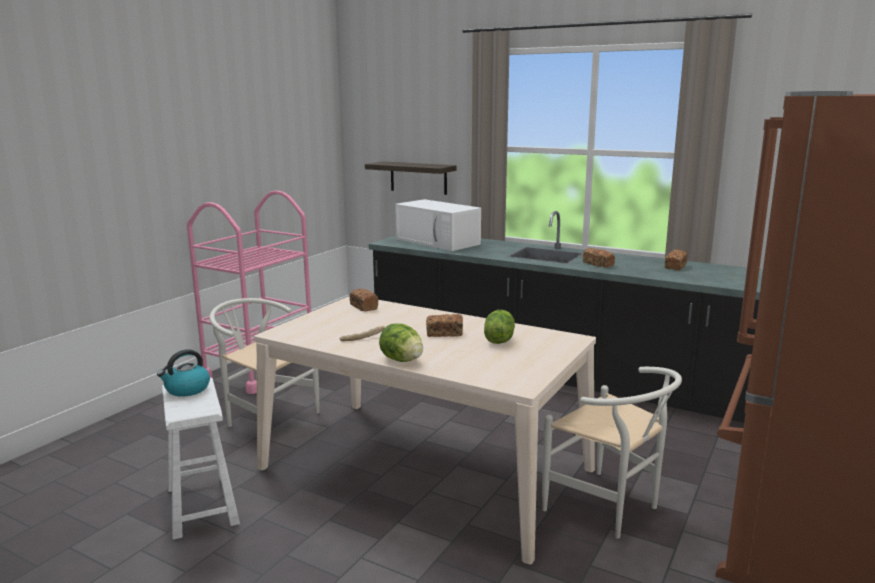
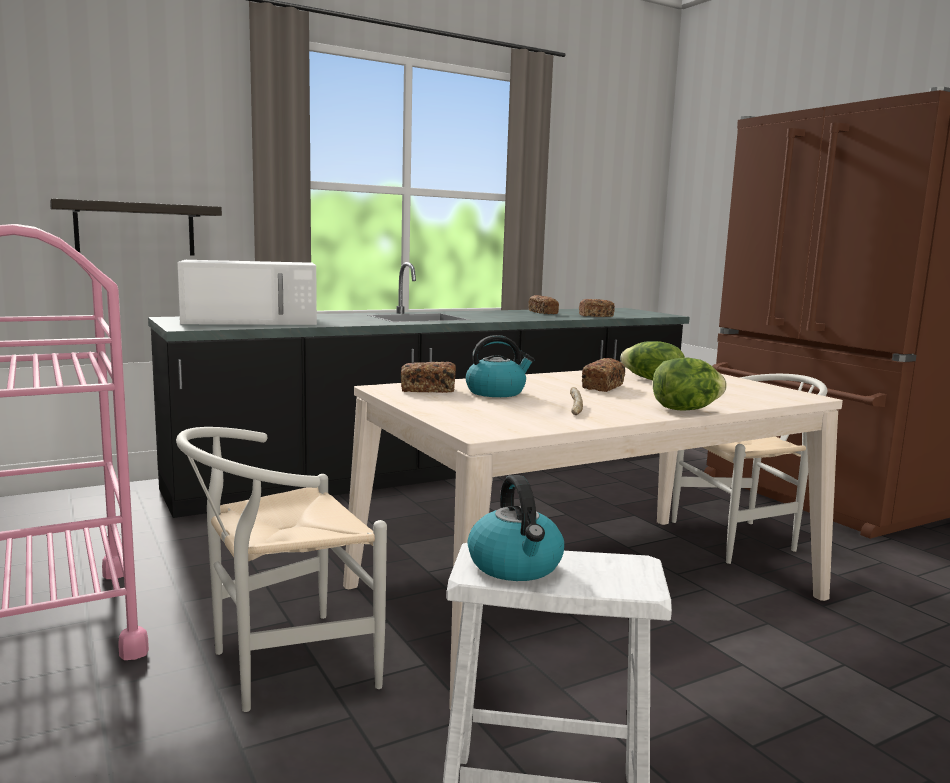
camera: 60 degrees left, 5 degrees down
(381, 318) = (496, 392): none -> kettle
(598, 264) = (493, 317): bread -> bread (596, 316)

